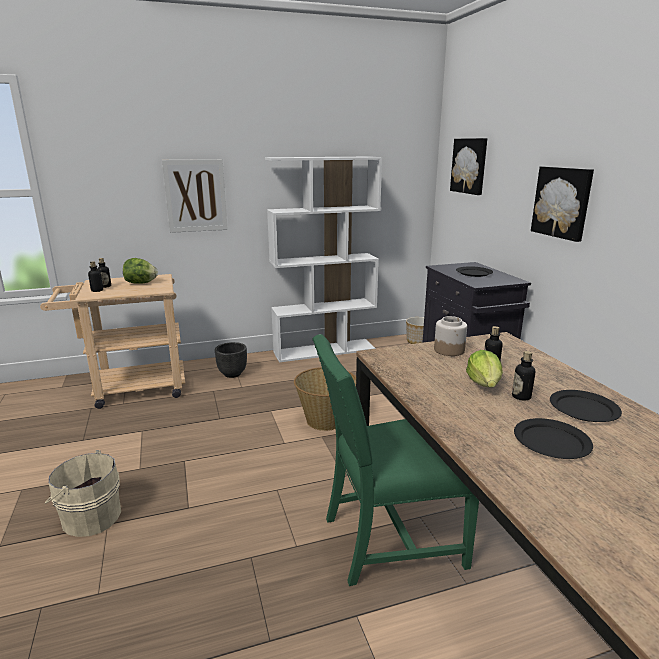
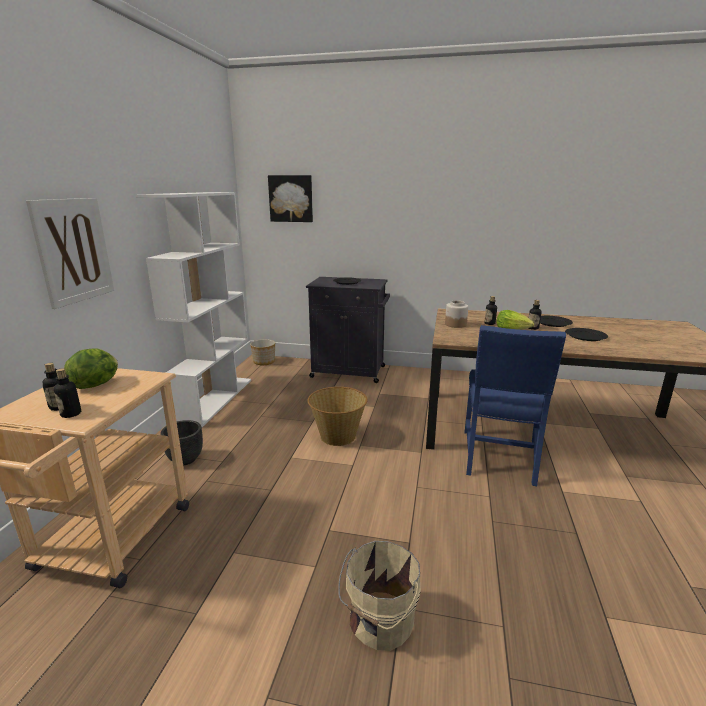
camera: 60 degrees left, 0 degrees up
(388, 540) = (500, 458): green chair -> blue chair
(562, 202) = (403, 219): picture -> none

